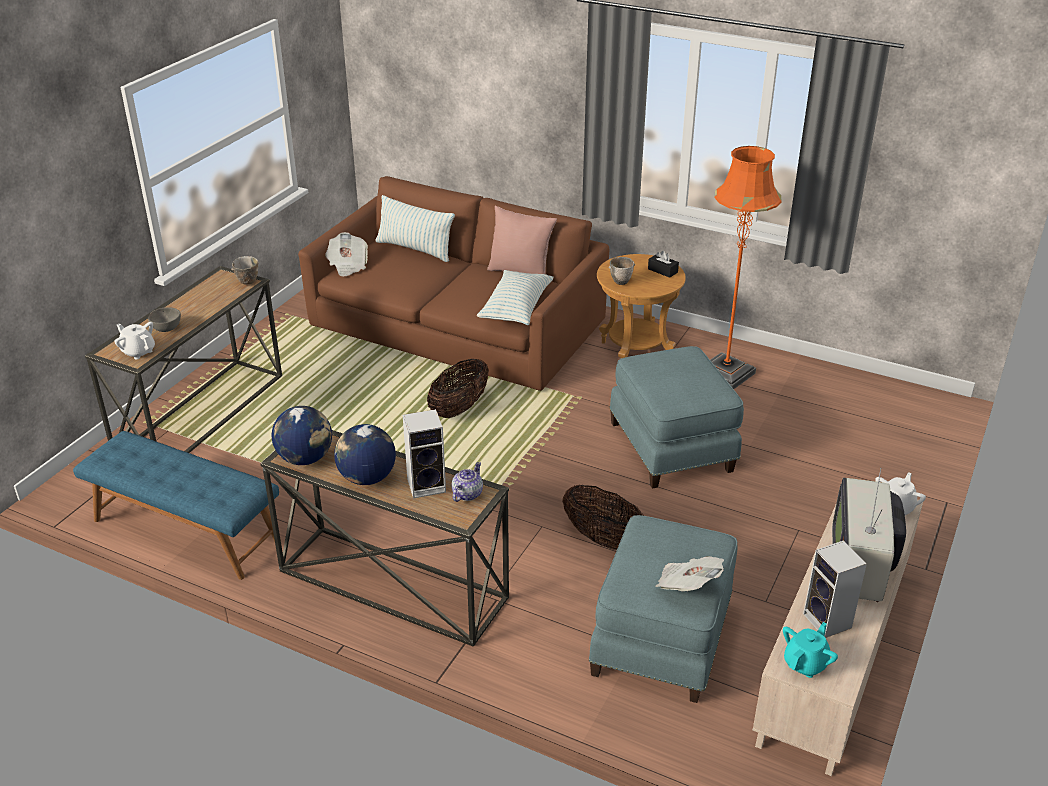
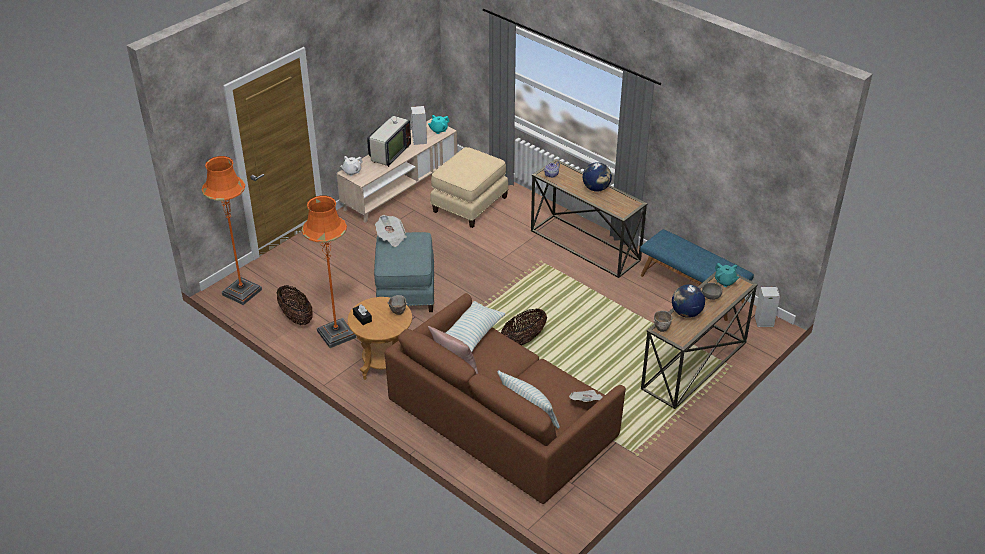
camera: 165 degrees left, 5 degrees up
(138, 351) = (725, 282): white teapot -> turquoise teapot
(305, 458) = (625, 202): globe -> globe (686, 313)
(428, 485) = (568, 181): speaker -> speaker (763, 322)
(604, 539) = (473, 248): basket -> basket (296, 317)
(662, 640) = (469, 204): blue ottoman -> beige ottoman
(687, 585) = (467, 155): newspaper -> newspaper (391, 237)
(911, 403) = (242, 292): none -> orange floor lamp

